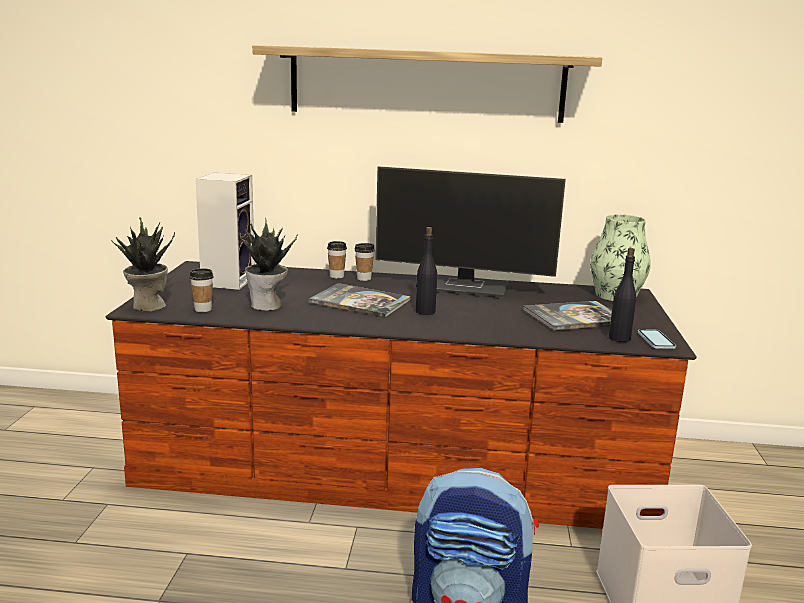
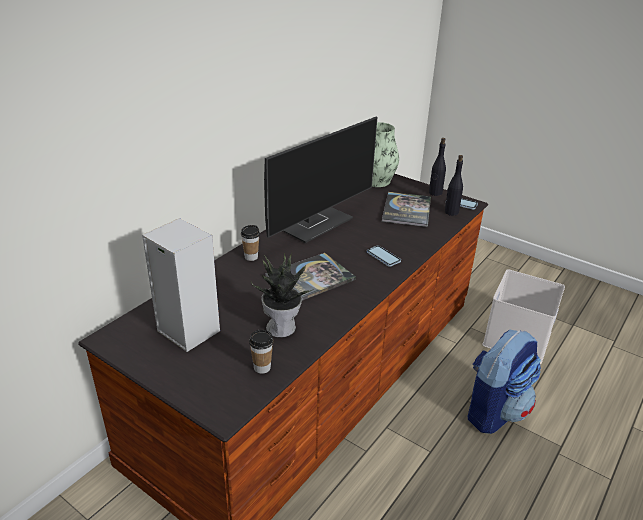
camera: 60 degrees left, 15 degrees up
(147, 306) = (222, 402): potted plant -> none
(336, 276) = (231, 268): cup -> none
(425, 311) = (355, 258): black bottle -> black bottle (435, 193)
(426, 84) = (251, 64): shelf -> none
(449, 322) = (383, 257): none -> phone

